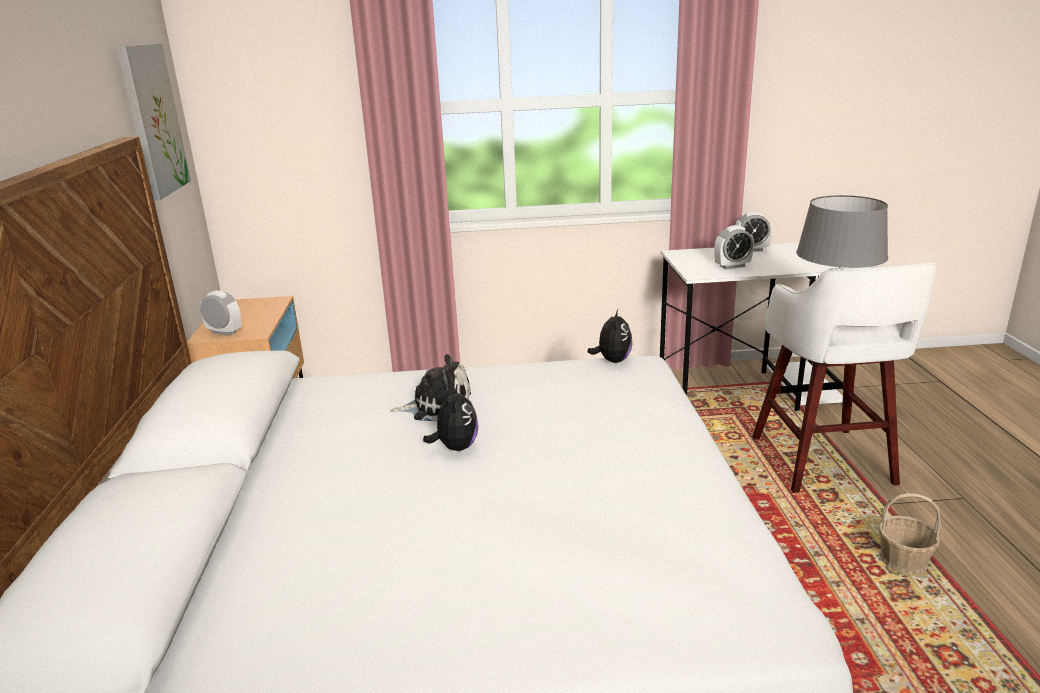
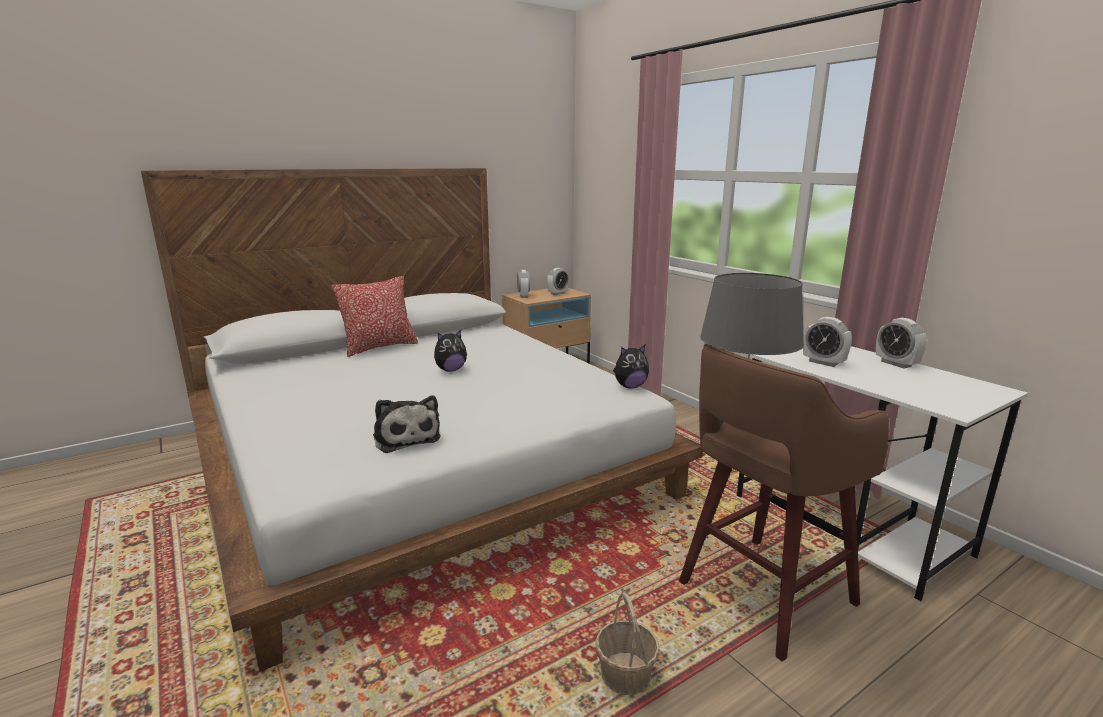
camera: 60 degrees right, 5 degrees down
(152, 120) = (526, 165): picture -> none
(253, 311) = (557, 293): none -> alarm clock
(260, 492) = (379, 347): none -> pillow
(438, 407) = (498, 357): plush toy -> plush toy (406, 437)
(823, 463) = (762, 595): white stool -> brown stool

